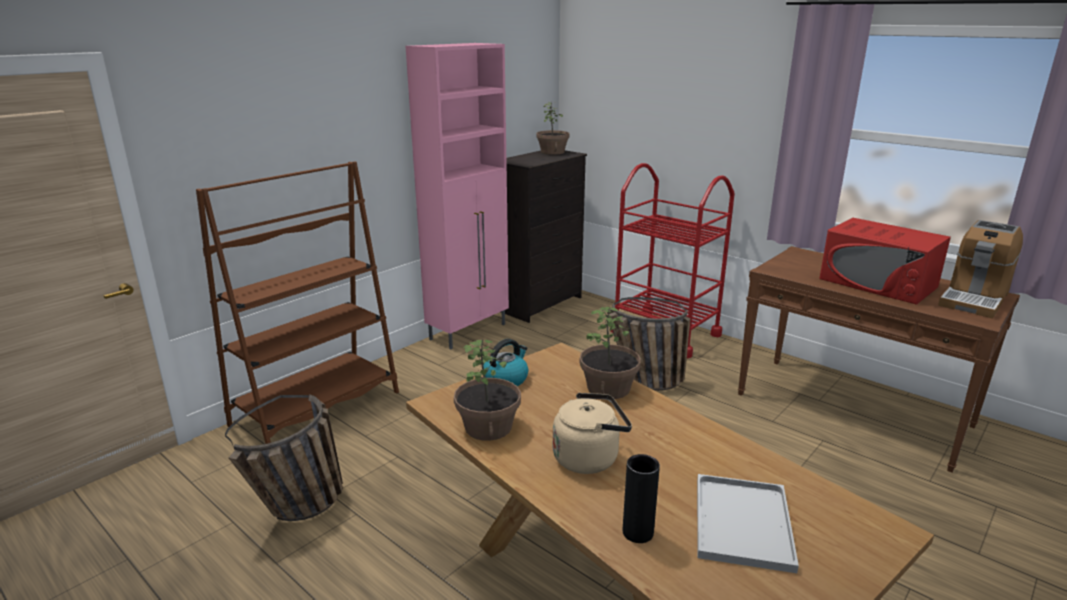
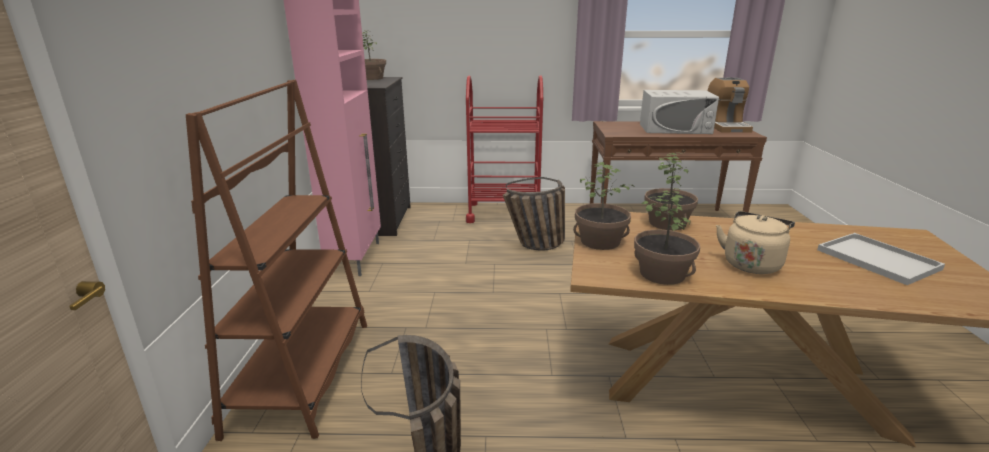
camera: 40 degrees left, 0 degrees up
(506, 379) = (600, 242): kettle -> potted plant
(637, 532) = (863, 288): black vase -> none
(878, 283) = (675, 129): red microwave -> white microwave

